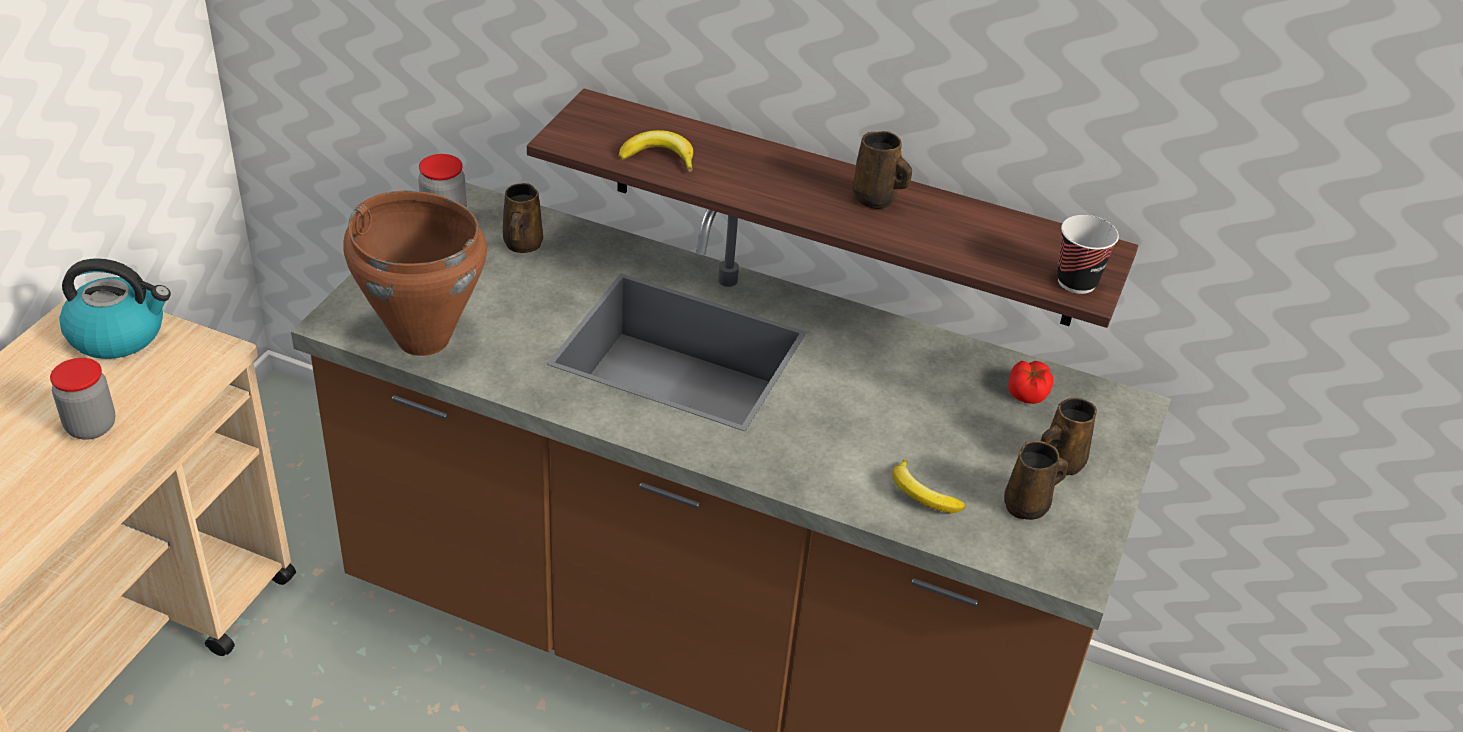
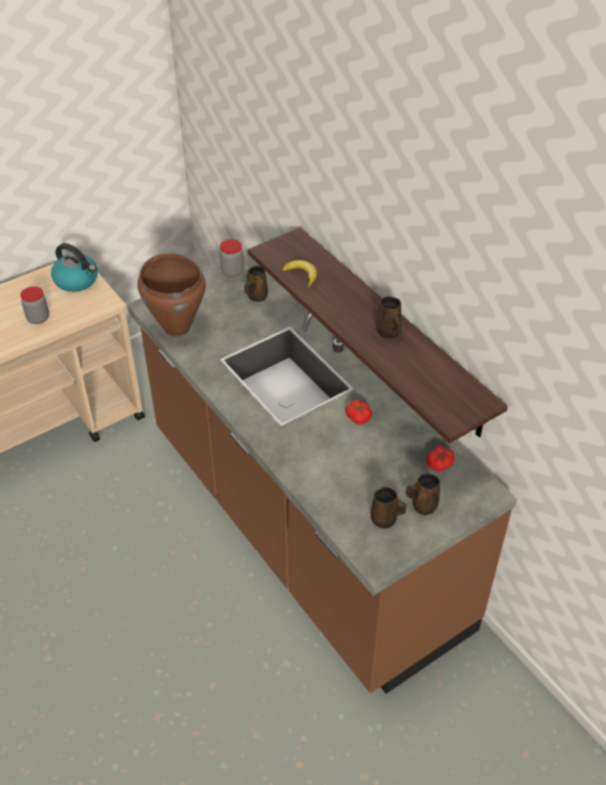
camera: 35 degrees right, 5 degrees up
(851, 370) = (358, 417): none -> tomato
(922, 495) = (336, 492): banana -> none
(1076, 281) = (451, 413): cup -> none

